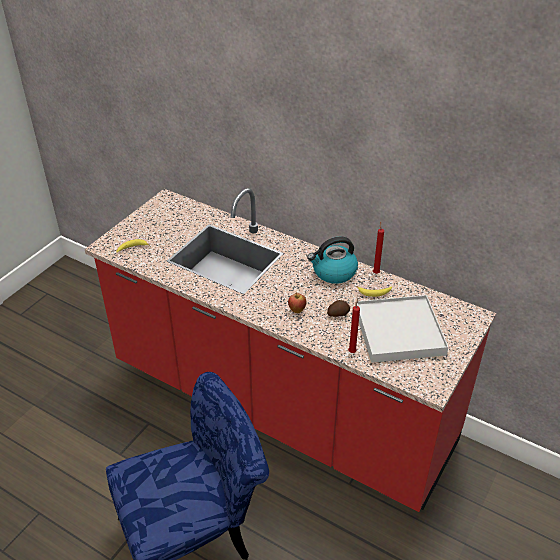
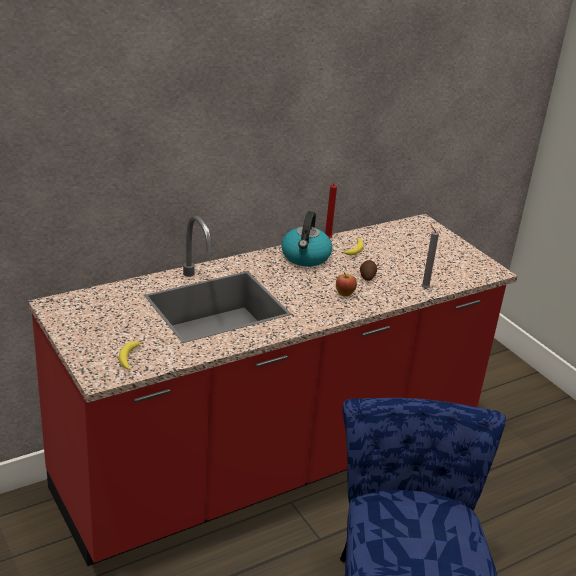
camera: 65 degrees left, 10 degrees down
(352, 351) = (423, 288): red candle -> grey candle
(399, 331) = (415, 259): white tray -> none

